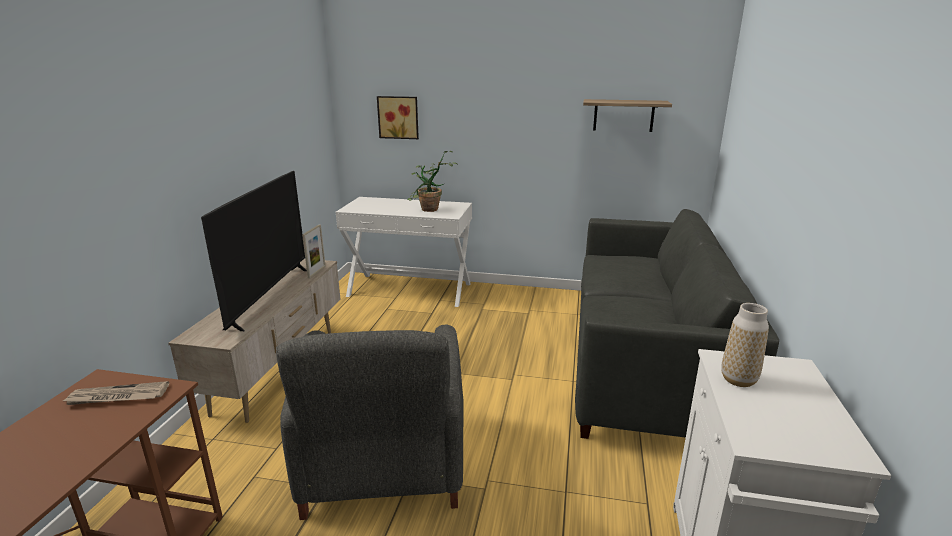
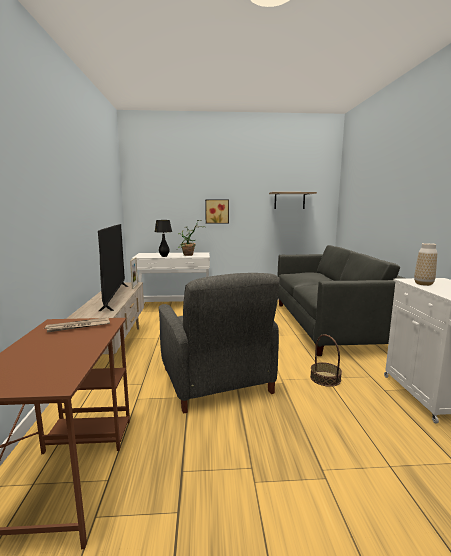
camera: 15 degrees left, 10 degrees down
(388, 211) = (164, 256): none -> black table lamp
(398, 117) = (164, 204): picture -> picture (217, 211)
(562, 492) = (325, 378): none -> basket

